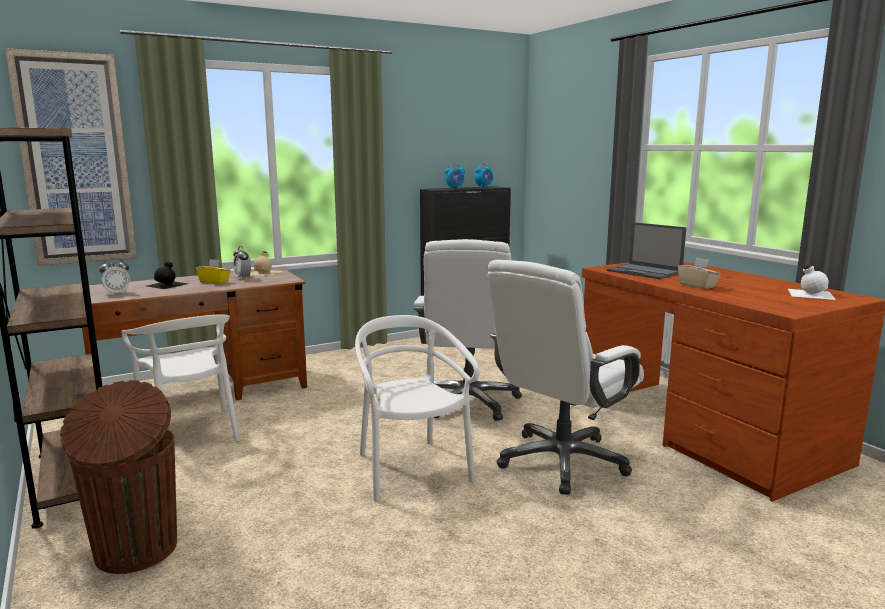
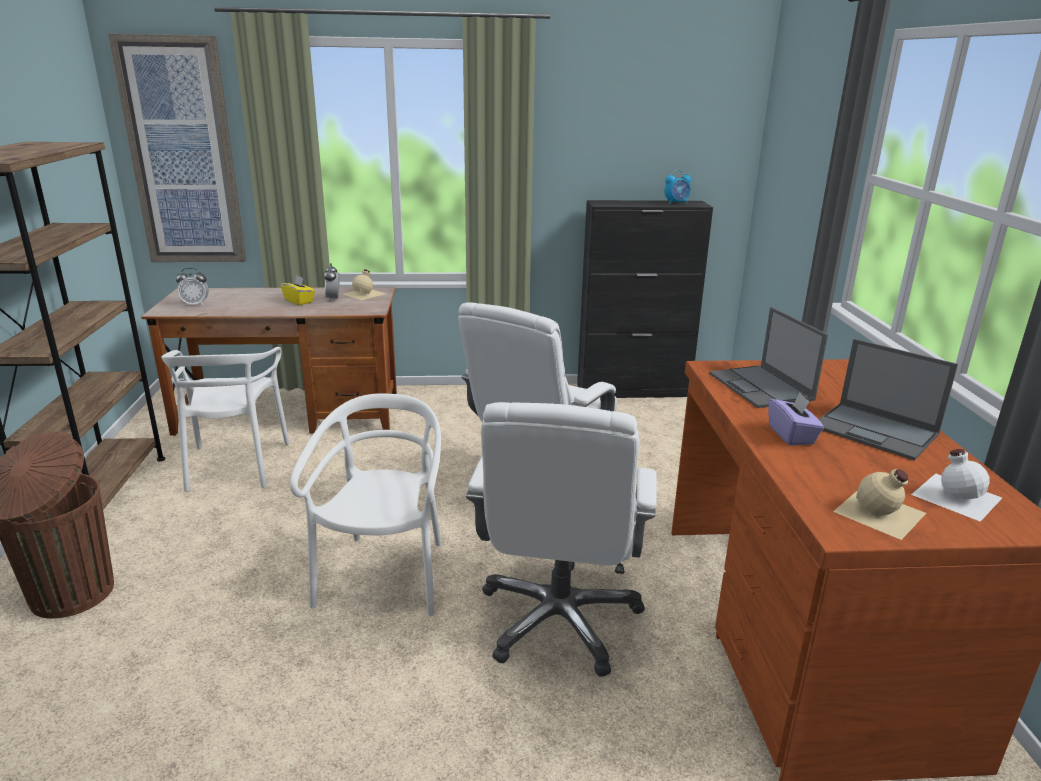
camera: 25 degrees right, 10 degrees up
(167, 284) = (253, 298): black bottle -> none
(455, 188) = (632, 203): alarm clock -> none
(561, 462) = (559, 619): white office chair -> white office chair turned 60 degrees counterclockwise
(697, 286) = (791, 435): beige tissue box -> purple tissue box
(733, 279) = (876, 431): none -> laptop
(791, 303) = (880, 513): none -> beige bottle

